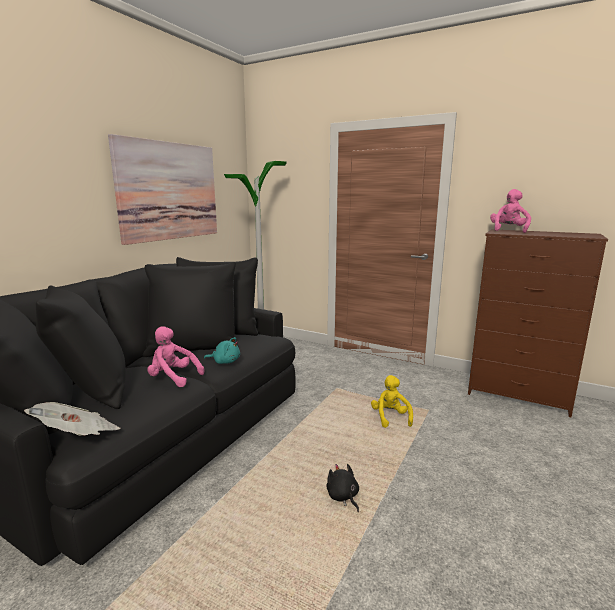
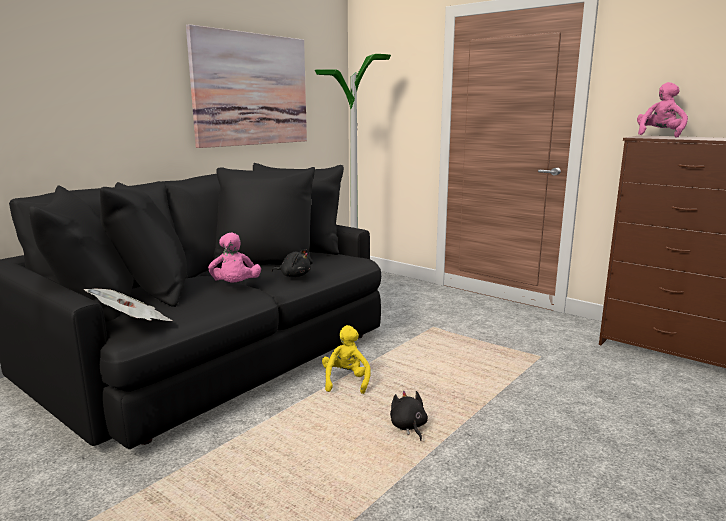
camera: 10 degrees right, 0 degrees up
(173, 378) = (235, 286): pink plush toy -> pink plush toy turned 135 degrees counterclockwise
(225, 361) = (294, 276): turquoise plush toy -> black plush toy
(390, 417) = (489, 360): yellow plush toy -> yellow plush toy (346, 381)

